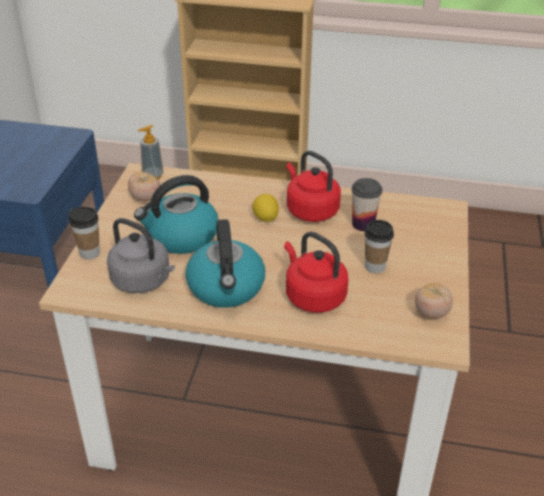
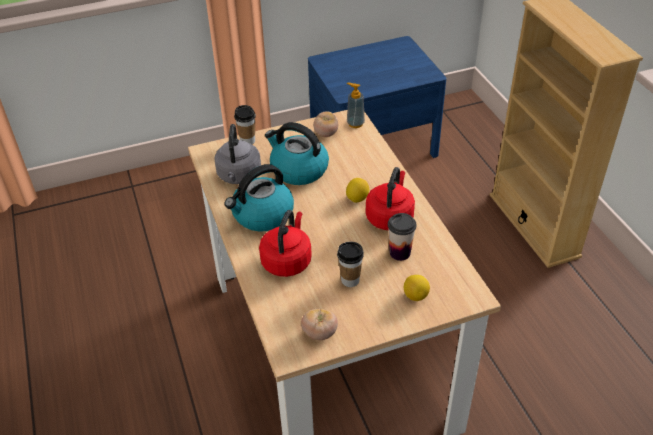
camera: 60 degrees right, 5 degrees up
(424, 238) = (415, 296): none -> lemon

